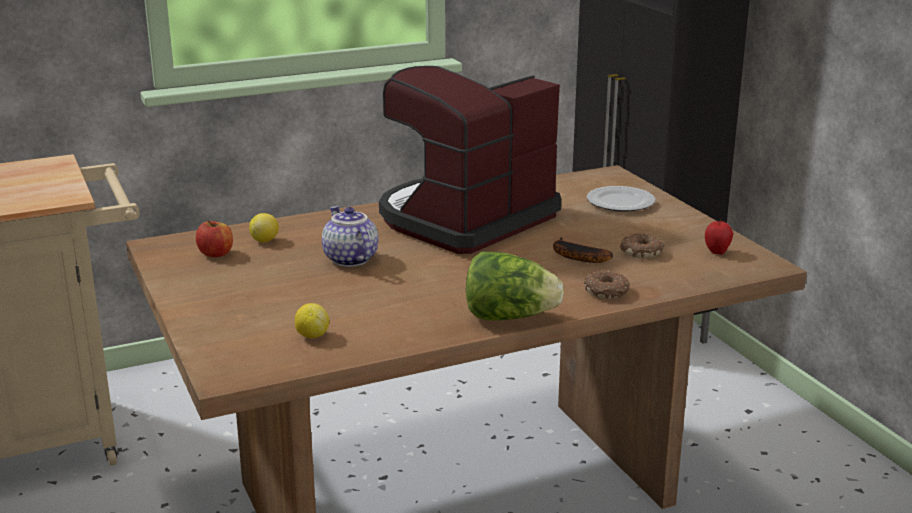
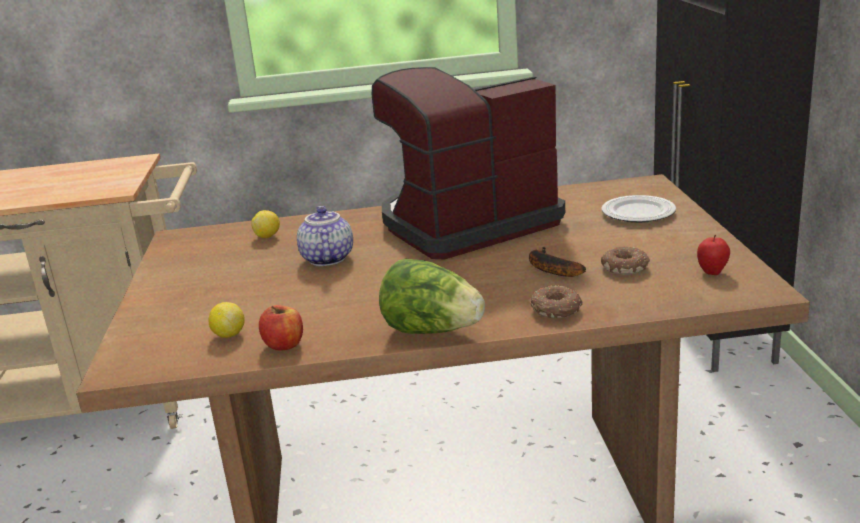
camera: 20 degrees right, 0 degrees up
(216, 254) = (216, 247): apple -> apple (284, 345)

